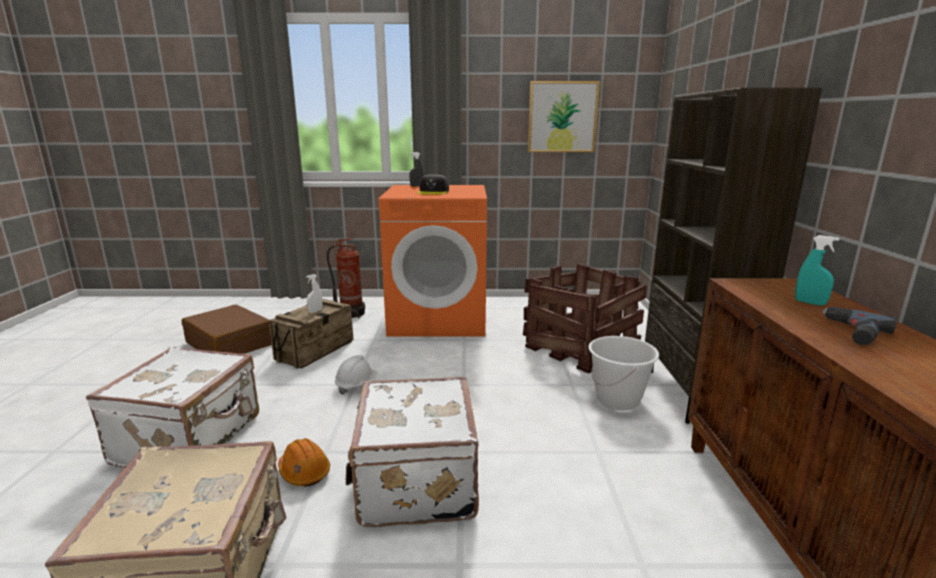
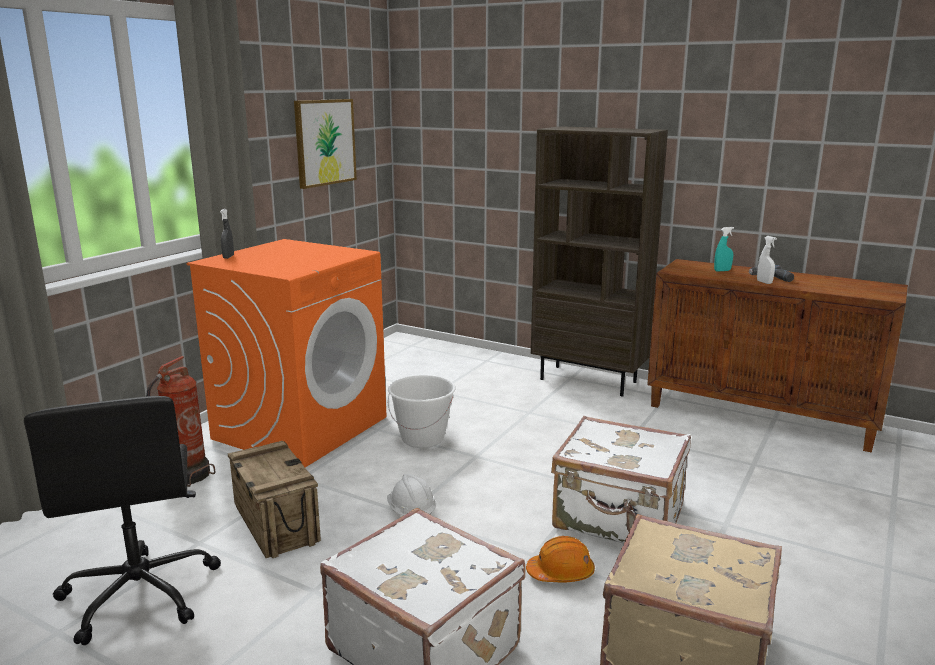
camera: 60 degrees left, 0 degrees up
(230, 343) = (140, 593): brown suitcase -> black office chair
(315, 311) = (275, 464): white spray bottle -> white spray bottle (764, 282)
(433, 192) = (297, 259): grey cap -> none
(581, 348) = (469, 387): crate -> none
(618, 400) = (570, 405): white bucket -> white bucket (423, 439)

